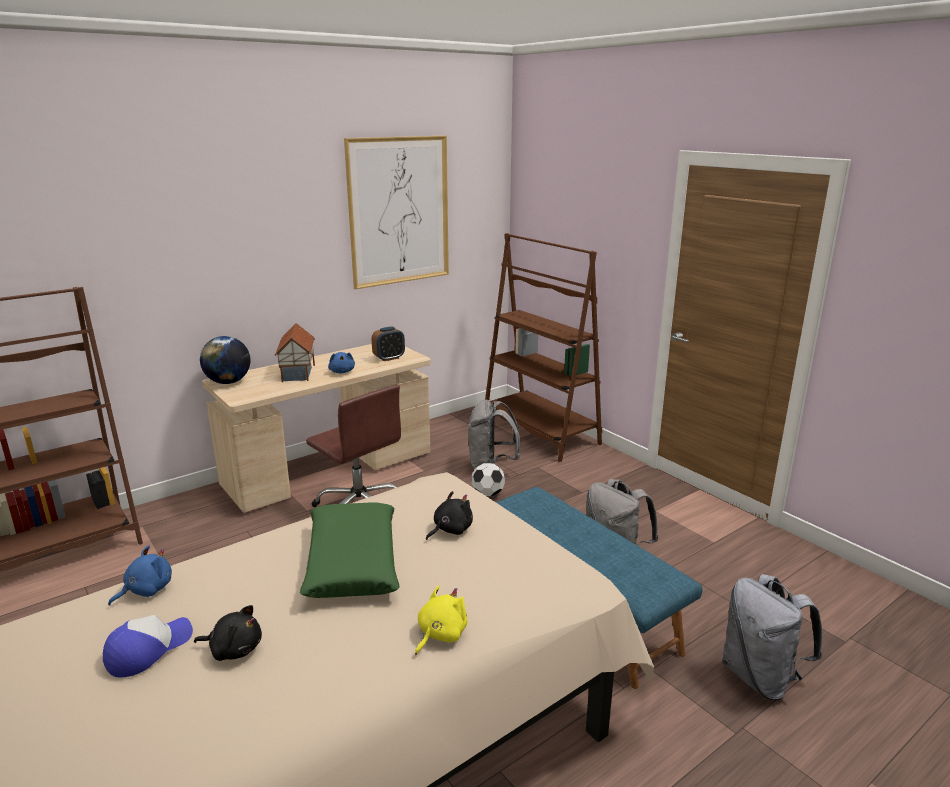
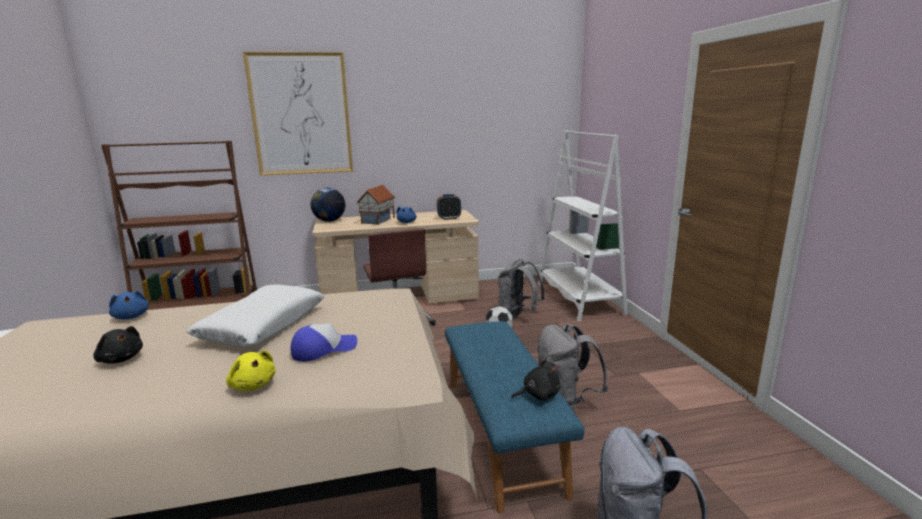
camera: 25 degrees right, 5 degrees down
(146, 590) = (131, 317): blue plush toy -> blue plush toy turned 75 degrees clockwise
(148, 649) = (80, 347): cap -> cap (323, 349)
(352, 562) = (263, 326): green pillow -> white pillow
(399, 211) = (477, 110): picture -> picture (301, 114)
(440, 634) = (252, 385): yellow plush toy -> yellow plush toy turned 75 degrees clockwise
(450, 530) = (356, 320): black plush toy -> black plush toy (538, 395)
(540, 432) = (579, 299): brown bookcase -> white bookcase

